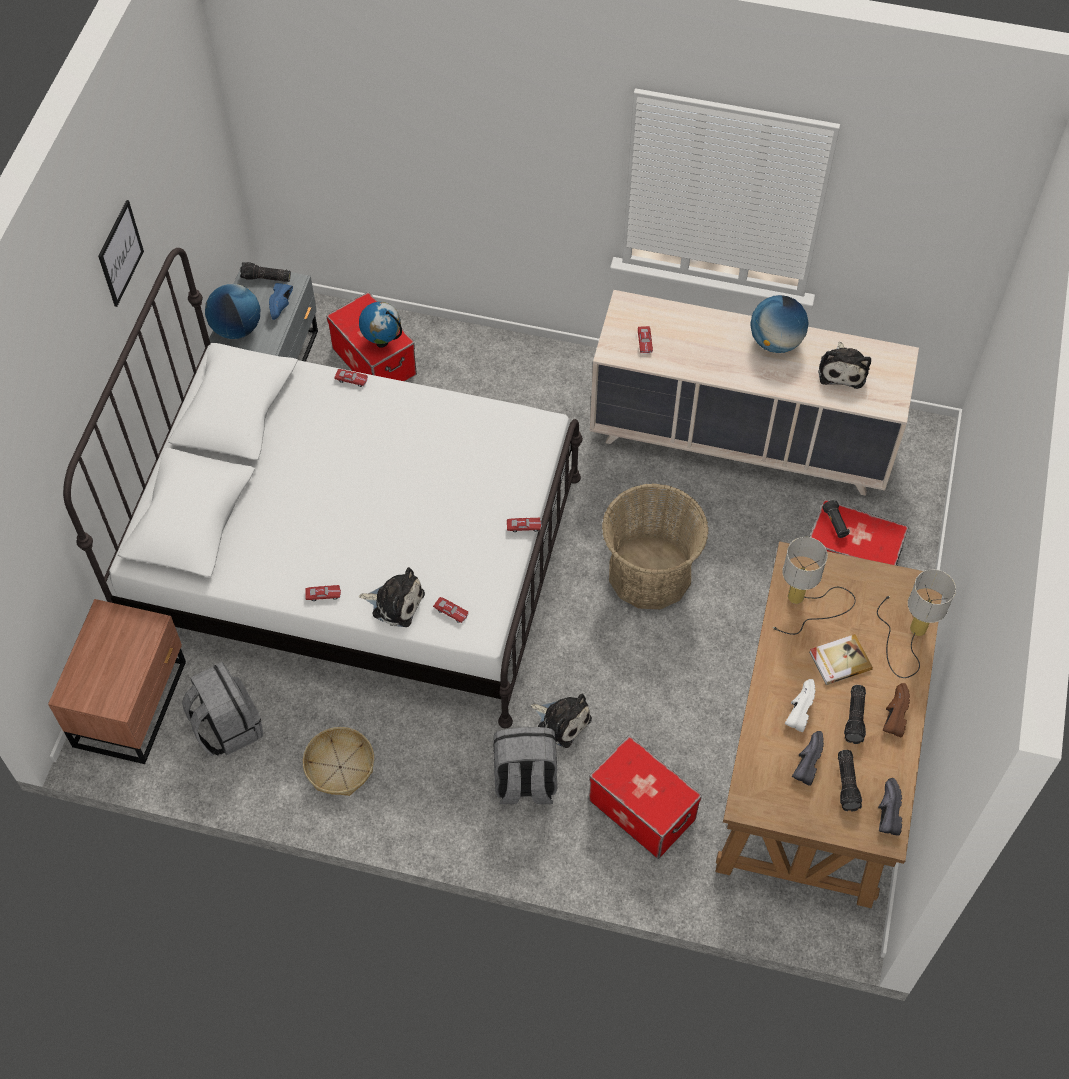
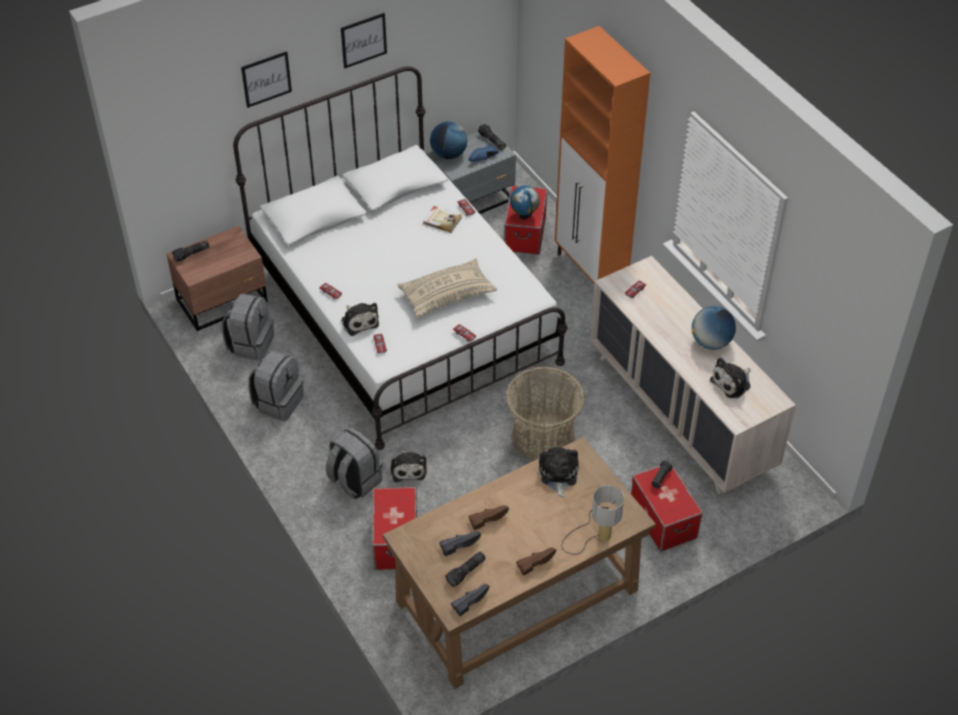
camera: 45 degrees right, 10 degrees down
(57, 389) = (266, 79): none -> picture
(339, 767) = (278, 402): basket -> grey backpack
(451, 496) = (447, 295): none -> beige pillow
(489, 353) = (591, 271): none -> orange cabinet
(798, 708) = (487, 518): white shoe -> brown shoe
(805, 602) = (558, 475): table lamp -> plush toy
(839, 660) = (540, 515): book -> book (442, 220)
(856, 718) = (512, 547): flashlight -> flashlight (191, 254)

